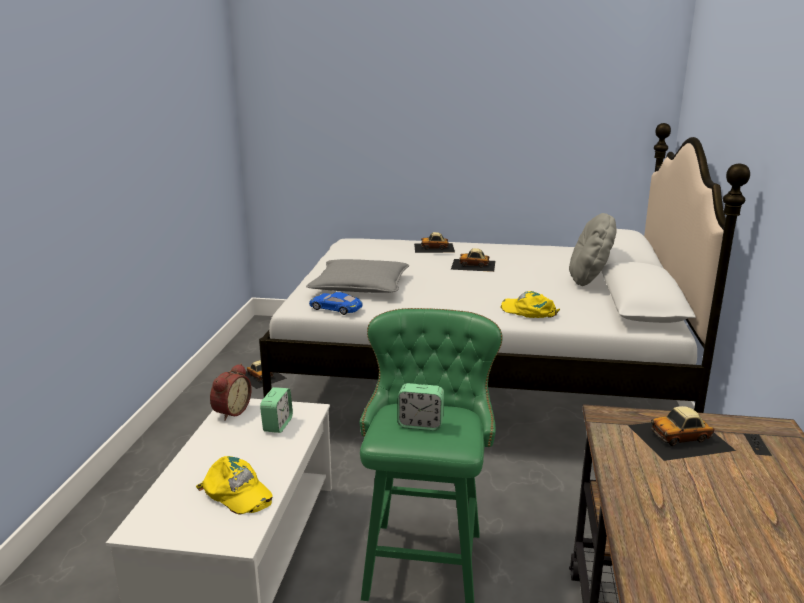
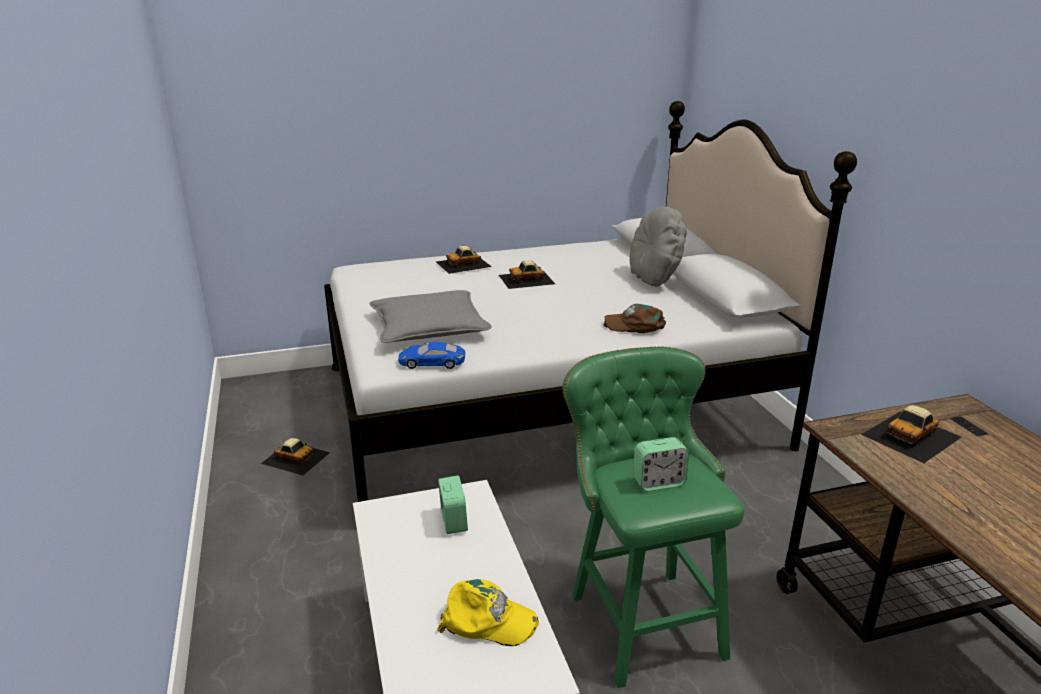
camera: 25 degrees left, 5 degrees up
(230, 411) = (381, 520): alarm clock -> none
(529, 311) = (635, 325): yellow cap -> brown cap

